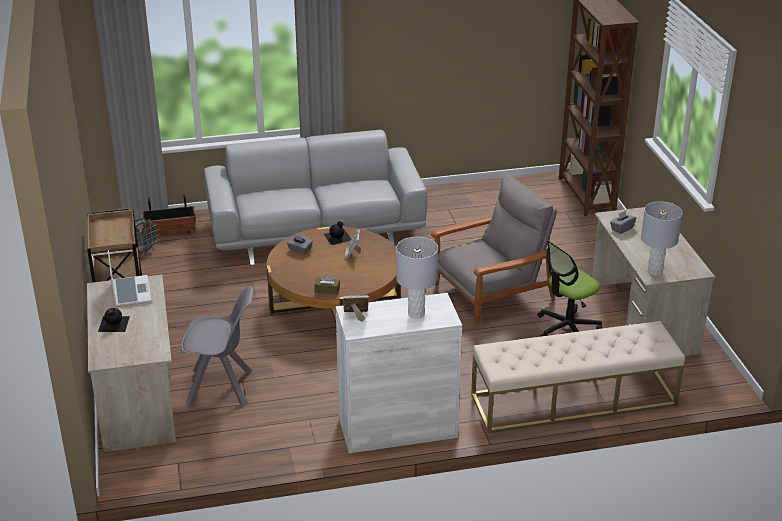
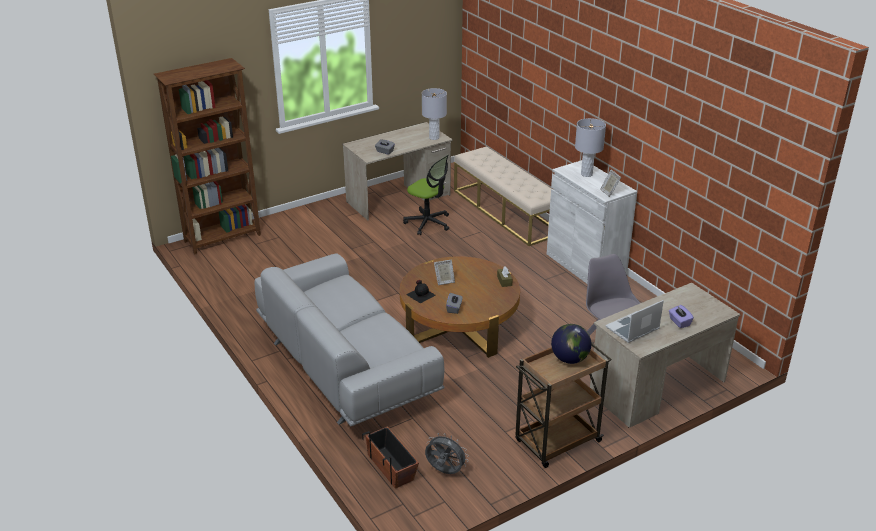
camera: 110 degrees left, 0 degrees up
(113, 324) = (679, 322): black bottle -> purple tissue box
(115, 238) = (570, 359): none -> globe
(492, 292) = (398, 257): grey armchair -> none

